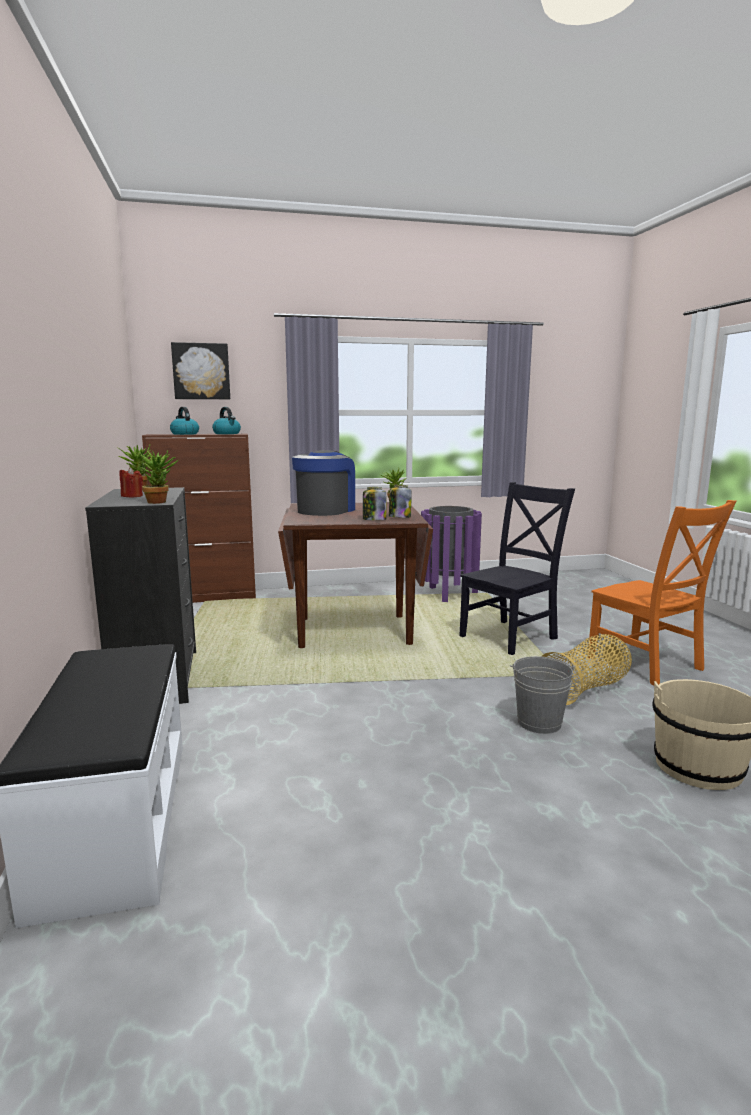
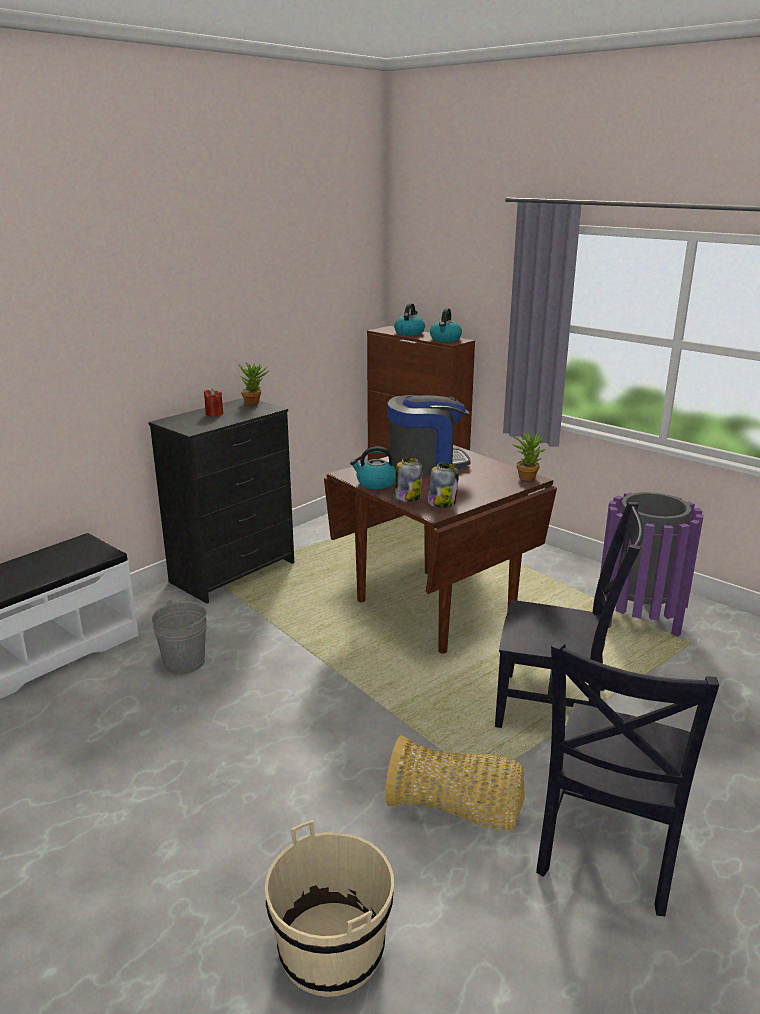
camera: 55 degrees right, 10 degrees up
(160, 502) = (195, 429): potted plant -> none
(201, 371) = (441, 262): picture -> none
(332, 520) = (375, 483): none -> kettle
(539, 722) = (336, 797): grey bucket -> grey bucket (184, 662)
(648, 665) = (607, 851): orange chair -> black chair

